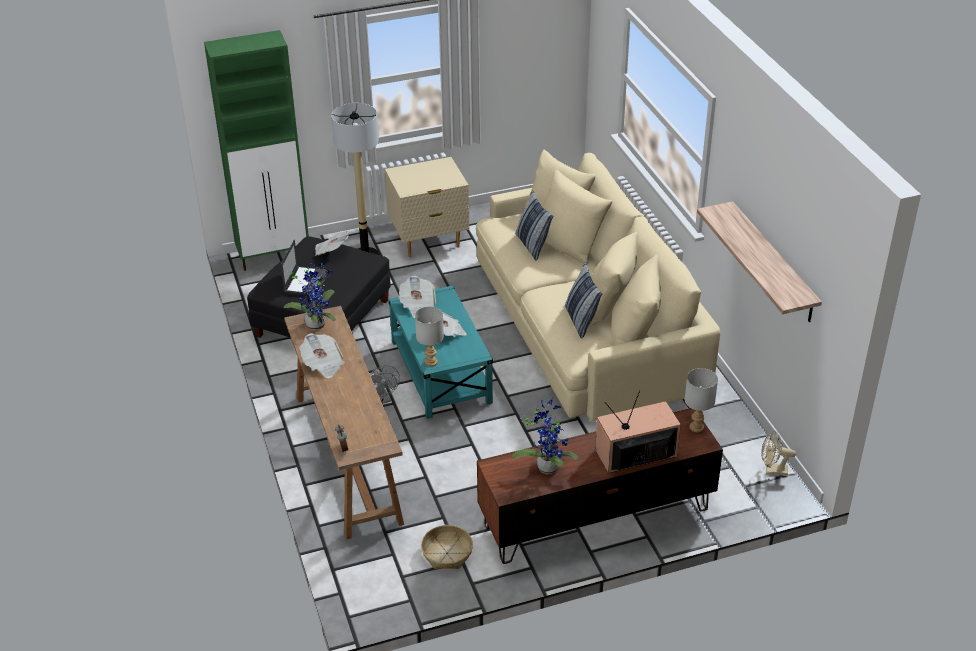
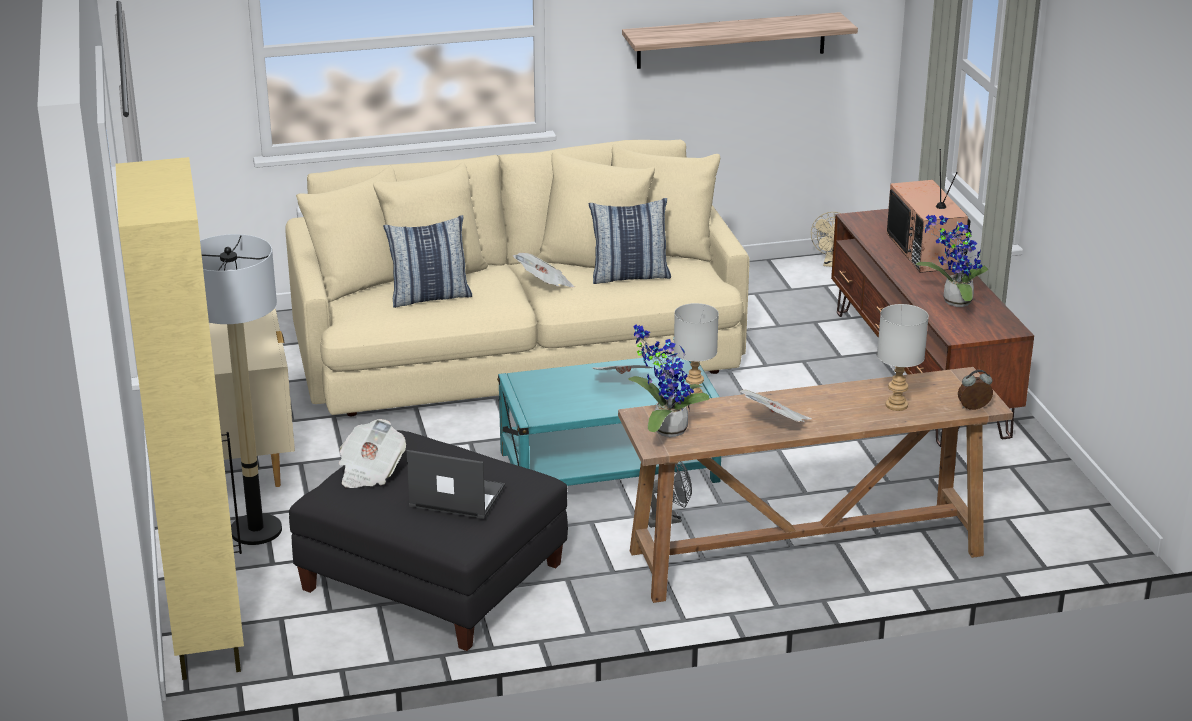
camera: 85 degrees left, 10 degrees down
(274, 256) = (208, 634): green cabinet -> beige cabinet
(418, 306) = (547, 403): newspaper -> newspaper (544, 285)
(447, 553) = (999, 476): basket -> none
(696, 427) = (873, 215): grey table lamp -> grey table lamp (896, 405)

